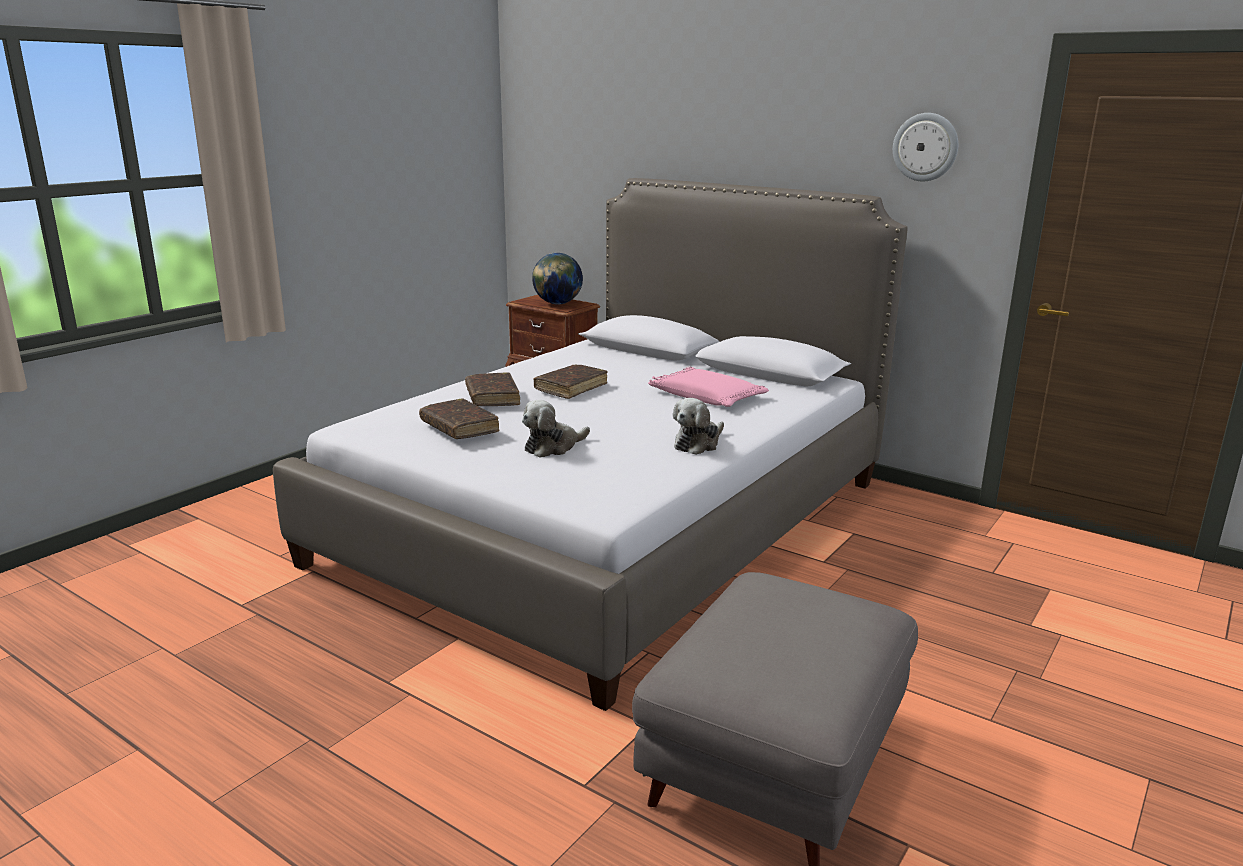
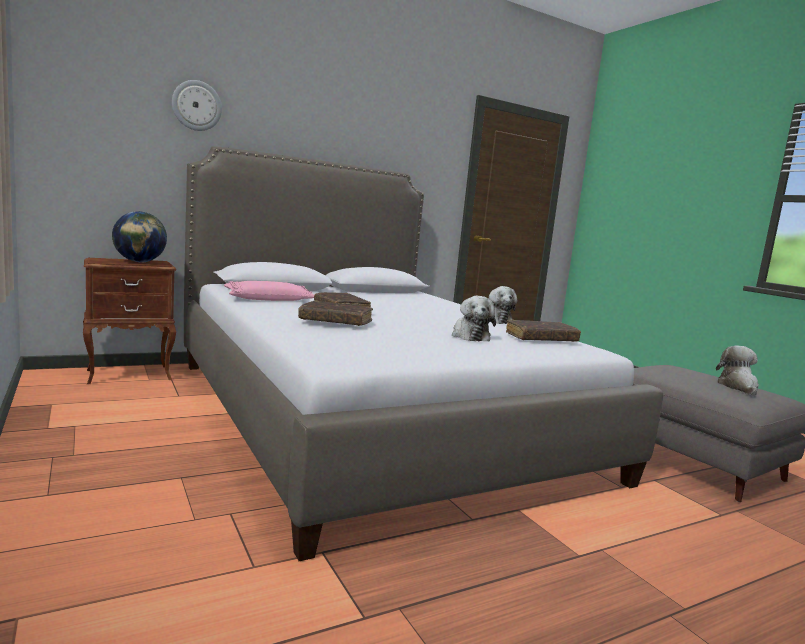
camera: 65 degrees left, 10 degrees down
(459, 428) = (404, 339): brown book -> brown book (541, 338)
(707, 395) = (402, 302): pink pillow -> pink pillow (269, 298)
(784, 662) = (738, 387): none -> plush toy
(925, 147) = (421, 147): wall clock -> wall clock (197, 105)

